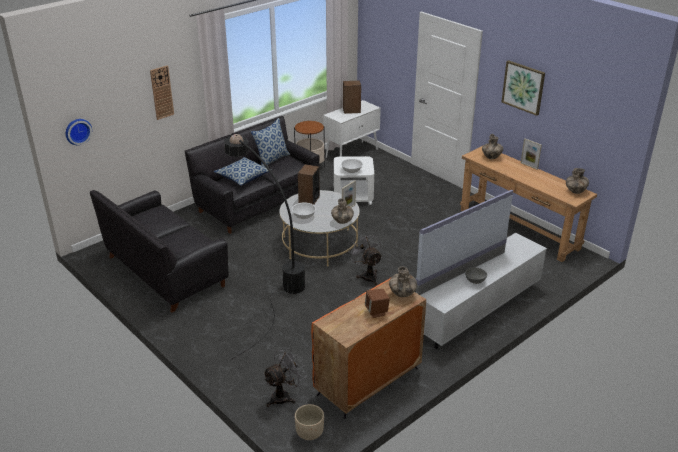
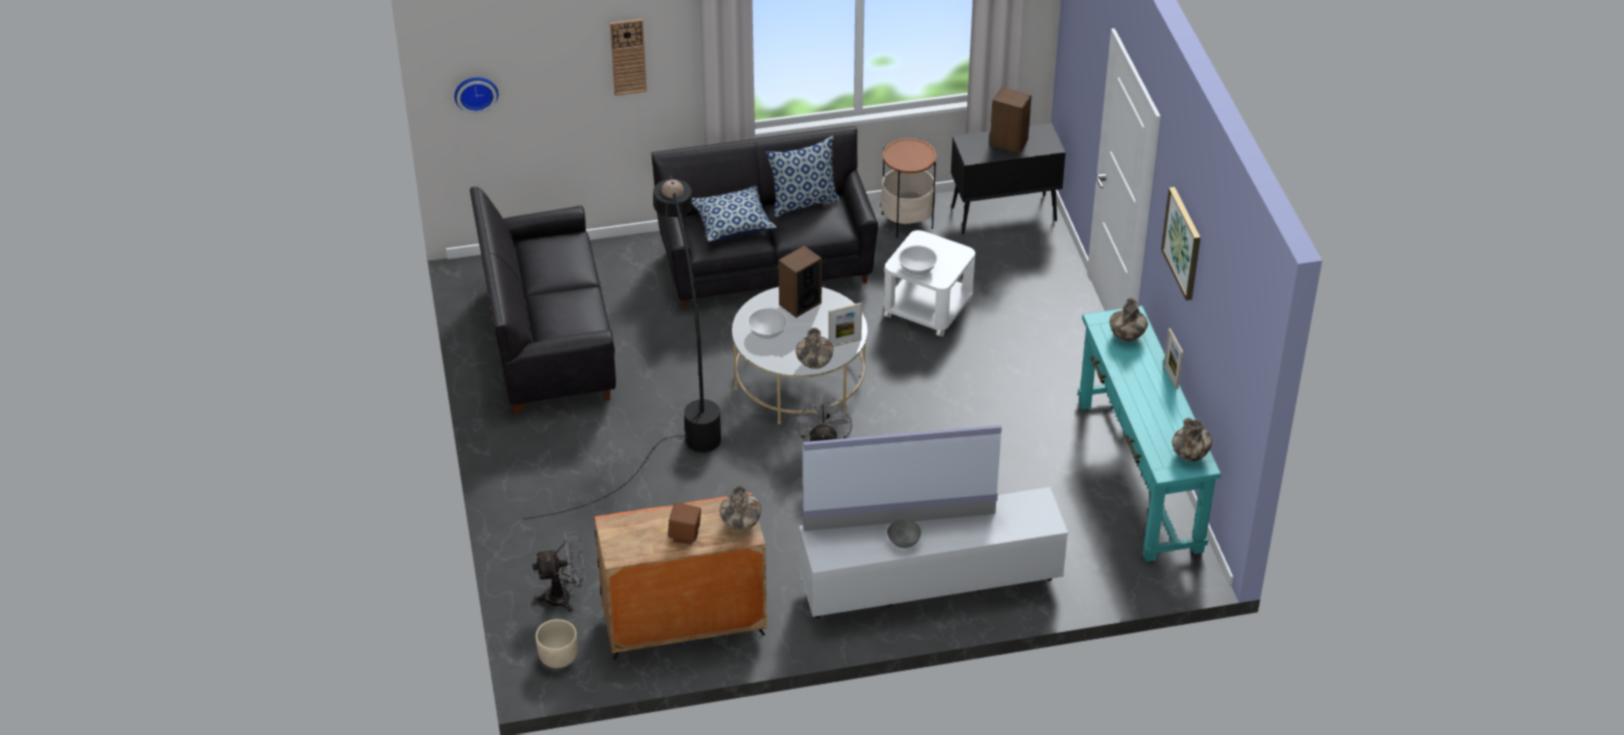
camera: 30 degrees right, 10 degrees up
(352, 153) = (1005, 214): white cabinet -> black cabinet
(518, 229) = (1139, 475): brown console table -> turquoise console table

